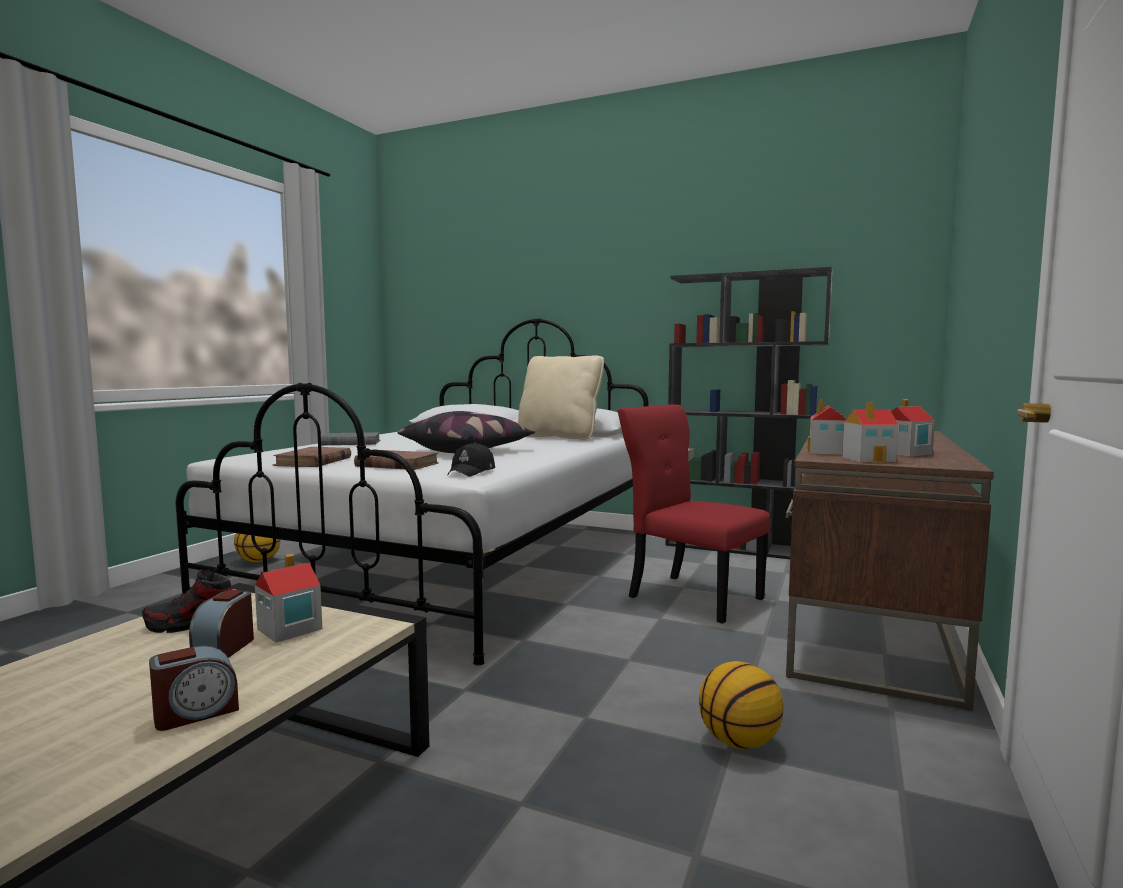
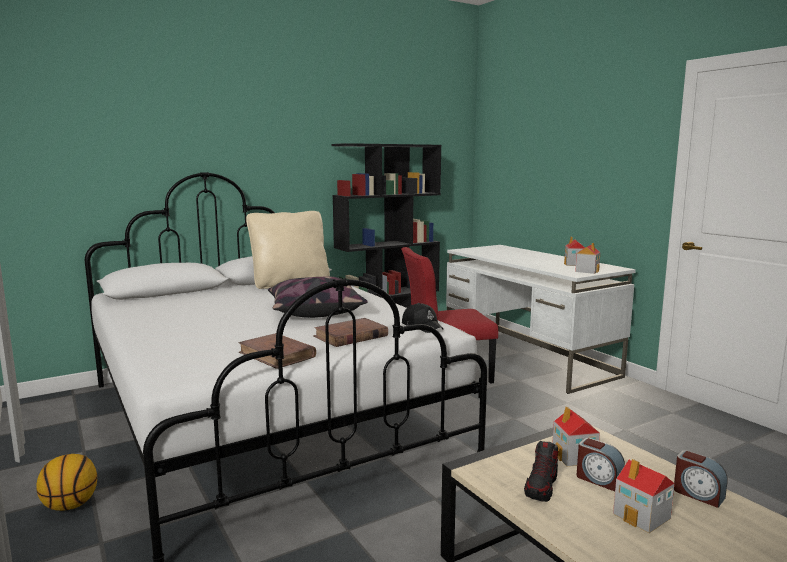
camera: 55 degrees left, 5 degrees up
(196, 713) = (698, 494): alarm clock -> alarm clock turned 135 degrees clockwise
(350, 443) = (166, 331): grey book -> none
(739, 742) = (620, 425): basketball -> none
(827, 452) = (556, 269): toy house -> toy house (642, 516)
(869, 623) = (527, 358): brown desk -> white desk

